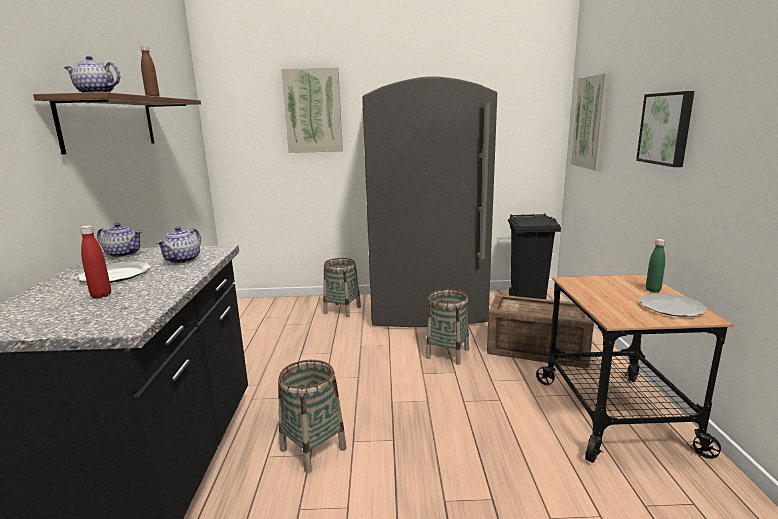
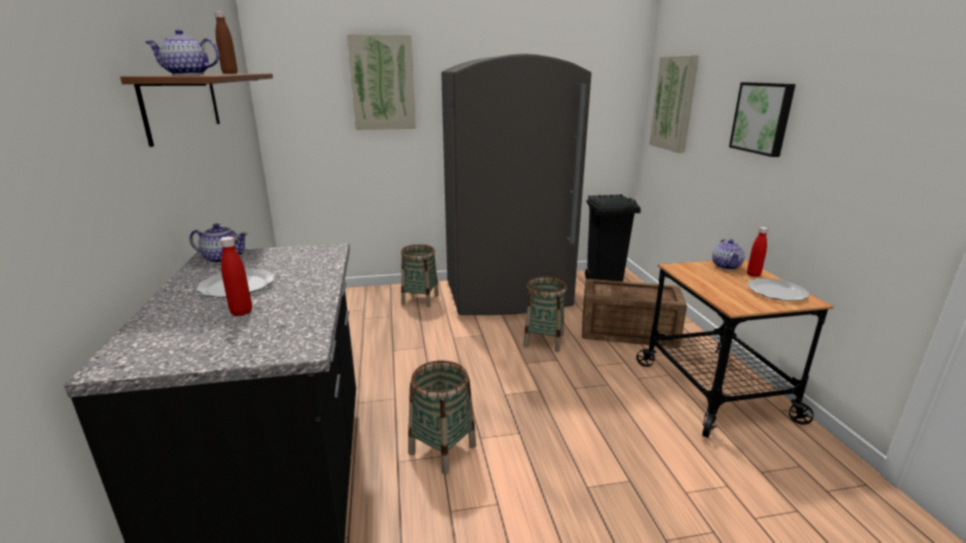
camera: 10 degrees left, 5 degrees up
(183, 260) = (301, 264): teapot -> teapot (726, 266)
(653, 290) = (753, 275): green bottle -> red bottle

